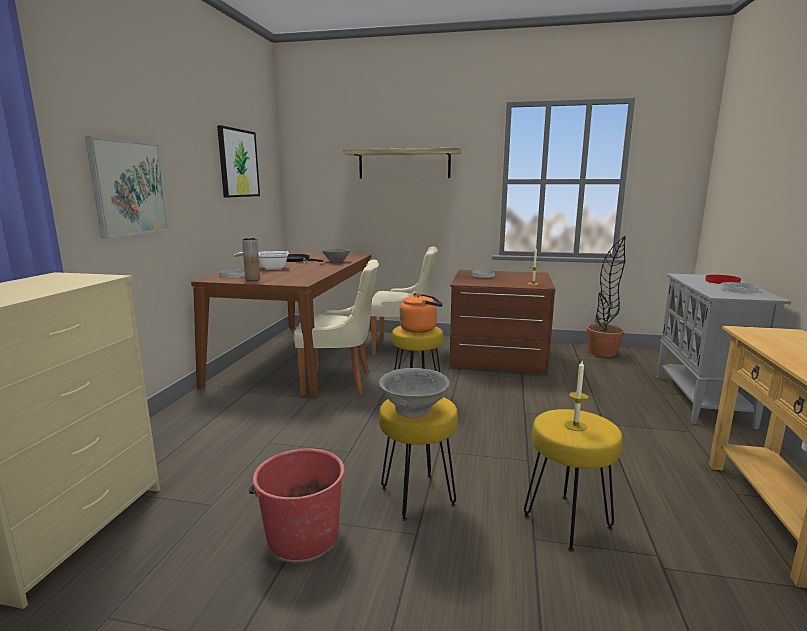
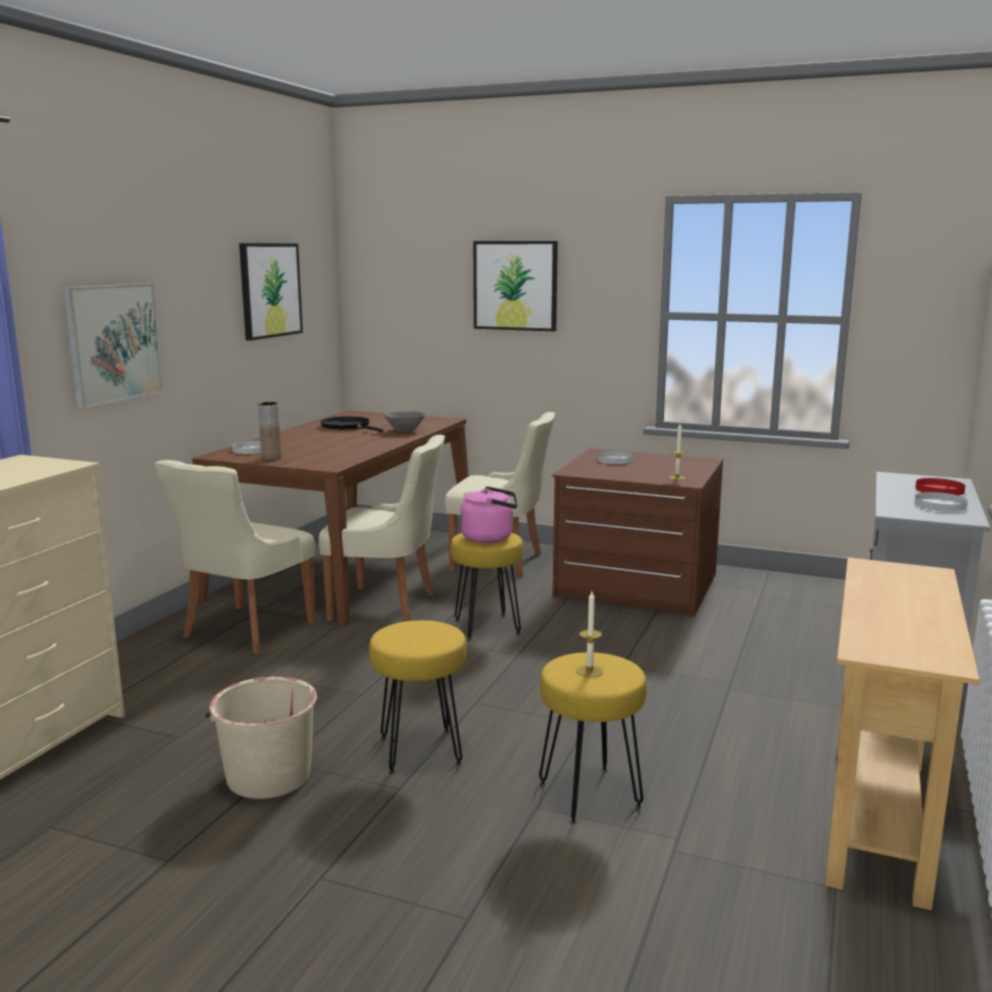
camera: 10 degrees right, 0 degrees up
(241, 407) = (245, 631): none -> beige chair
(269, 268) = (305, 439): frying pan -> none
(302, 535) = (268, 776): red bucket -> beige bucket
(404, 164) = (515, 285): shelf -> picture
(414, 410) = (408, 640): grey bowl -> none
(420, 329) = (490, 538): orange kettle -> pink kettle
(602, 352) = (807, 588): potted plant -> none

